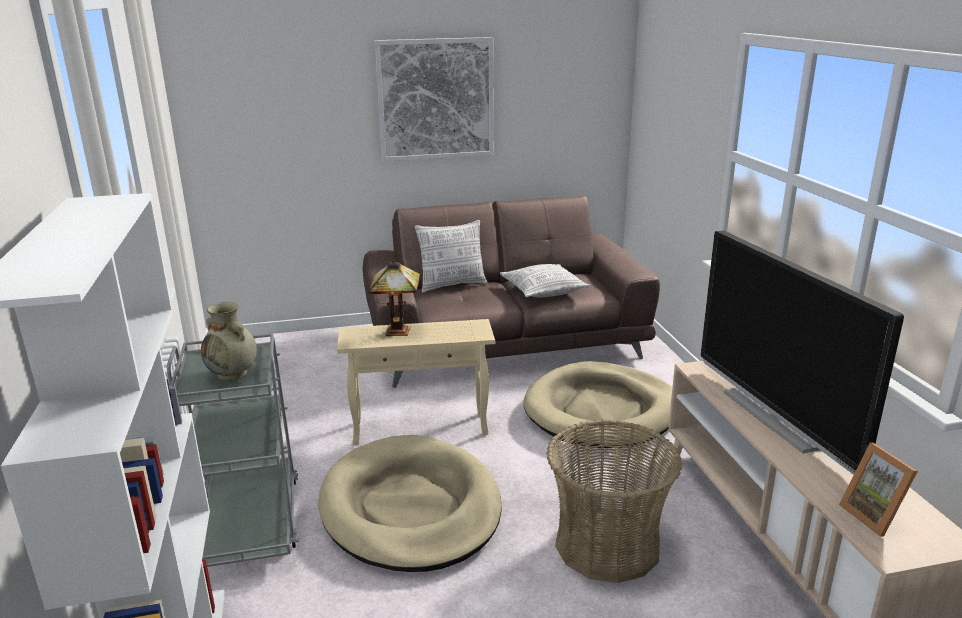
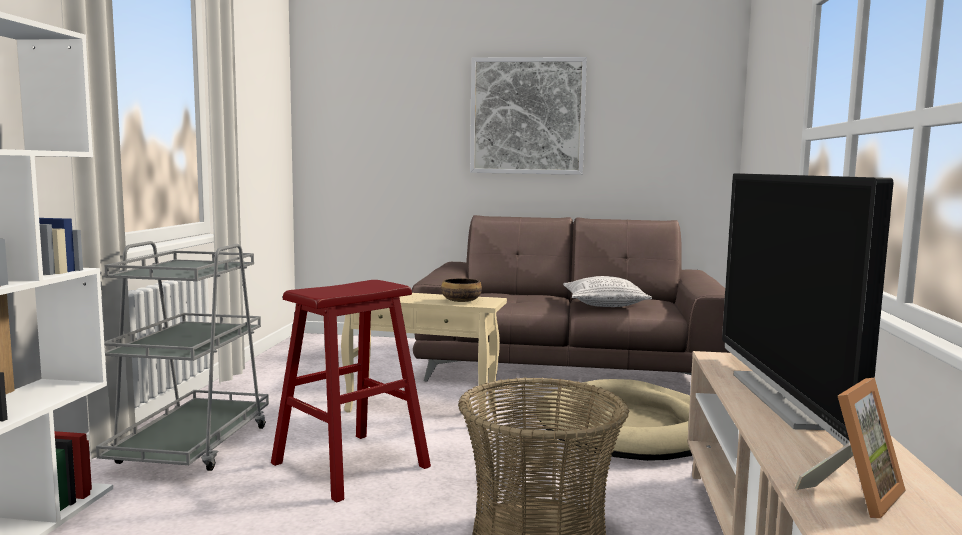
camera: 20 degrees right, 15 degrees down
(233, 373) = (188, 270): beige vase -> none
(399, 332) = (406, 296): table lamp -> none
(411, 508) = (350, 465): beige dog bed -> red stool
(452, 285) = (514, 293): pillow -> none
(455, 333) = (460, 301): none -> bowl
(875, 516) = (854, 495): picture frame -> picture frame turned 135 degrees counterclockwise

